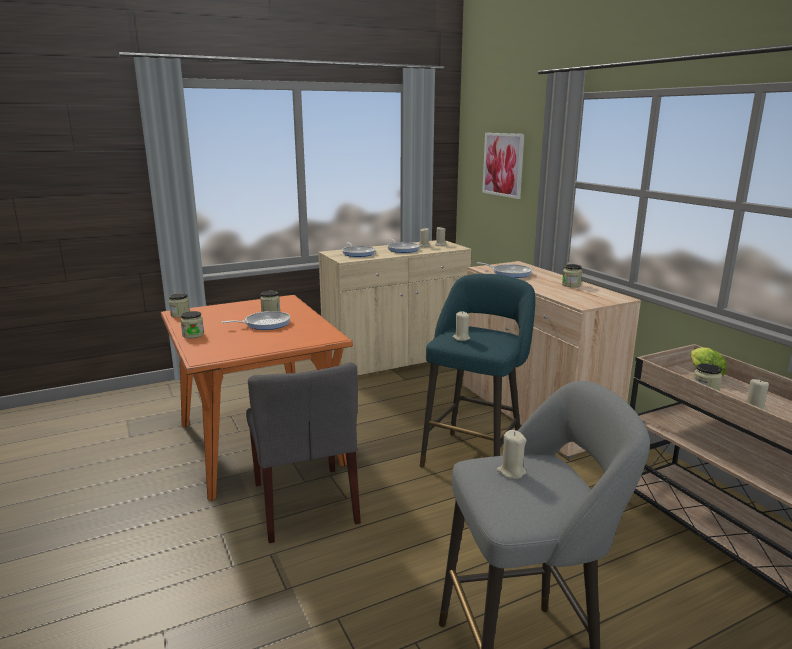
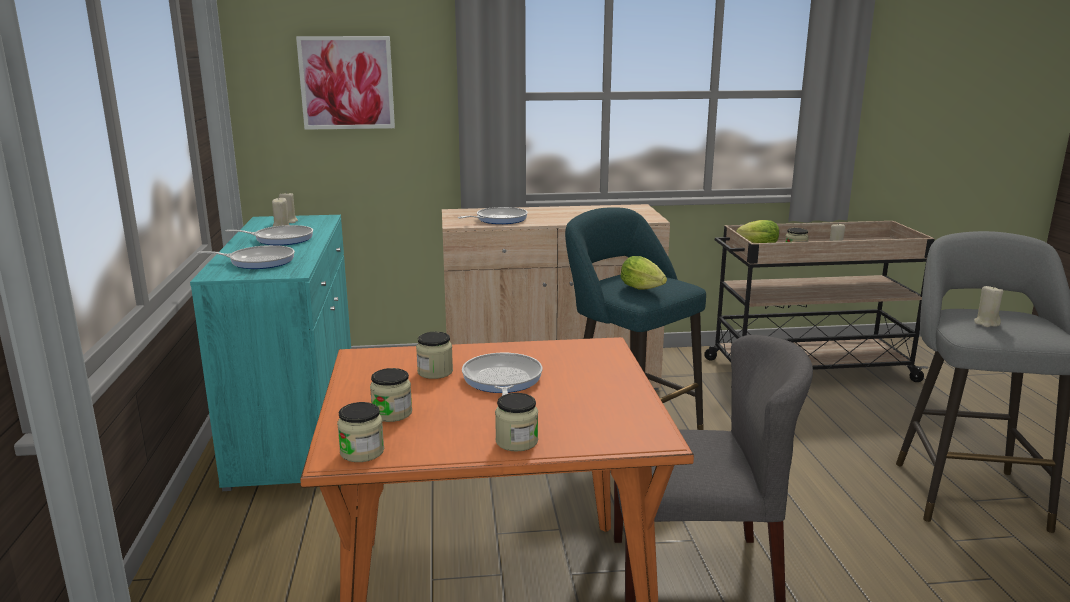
camera: 70 degrees left, 0 degrees up
(395, 359) = (297, 426): beige cabinet -> turquoise cabinet
(461, 338) = (644, 289): beige candle -> lettuce
(571, 285) = (575, 211): jar -> jar (392, 413)

